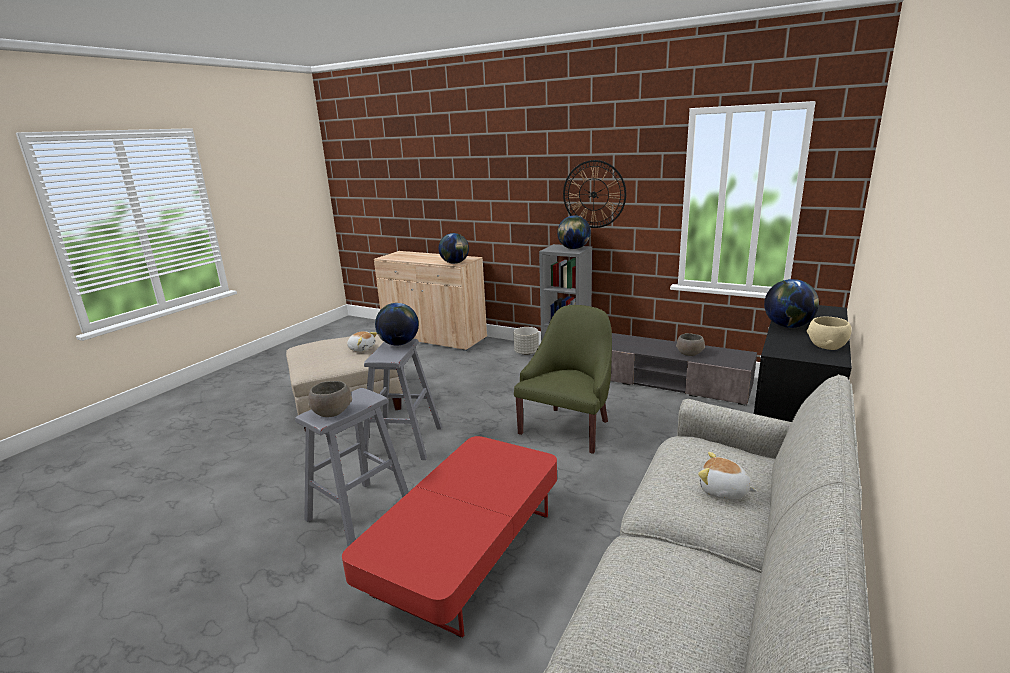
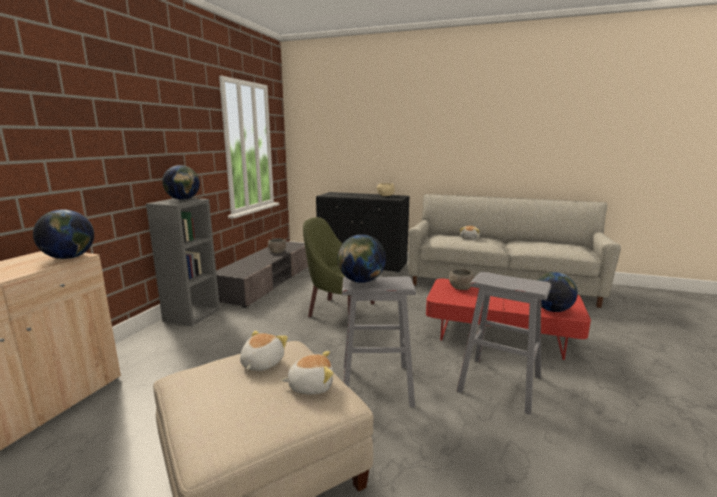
camera: 100 degrees left, 5 degrees down
(328, 363) = (310, 386): none -> plush toy
(332, 411) = (523, 283): grey bowl -> grey bowl (460, 288)
(526, 353) = (163, 335): grey planter -> none
(594, 194) = (170, 145): wall clock -> none
(788, 326) = (359, 197): globe -> globe (552, 310)

